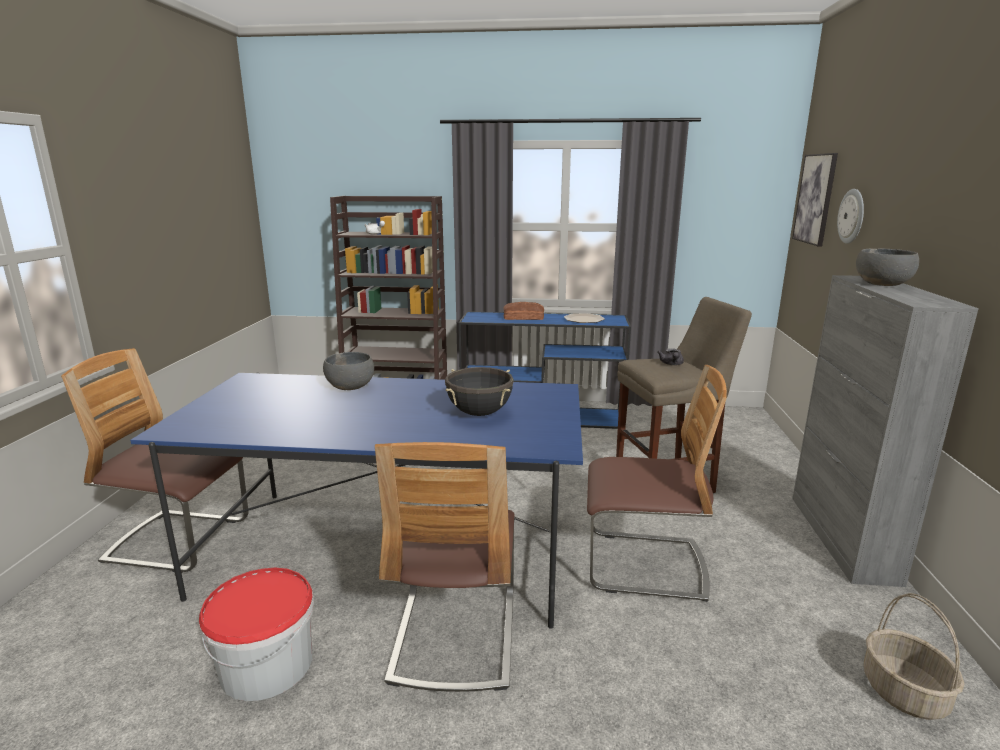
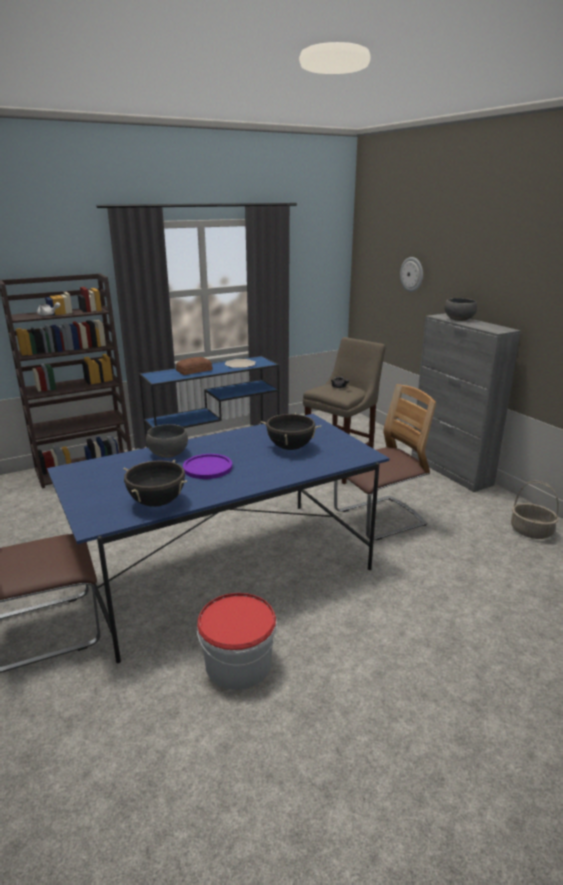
camera: 35 degrees left, 5 degrees up
(250, 428) = (157, 502): none -> black cooking pot
(357, 409) = (207, 467): none -> purple plate
(455, 636) = (327, 596): chair -> none
(815, 199) = (374, 260): picture -> none

